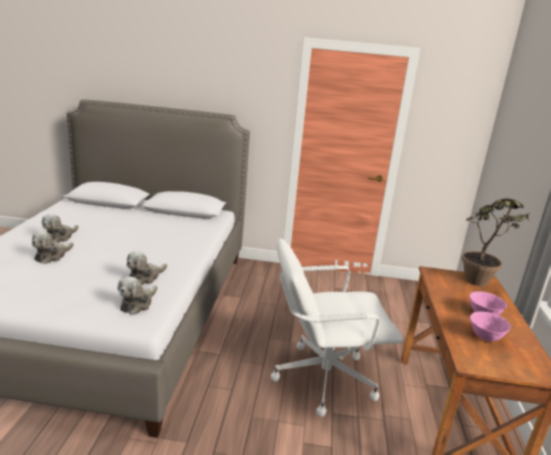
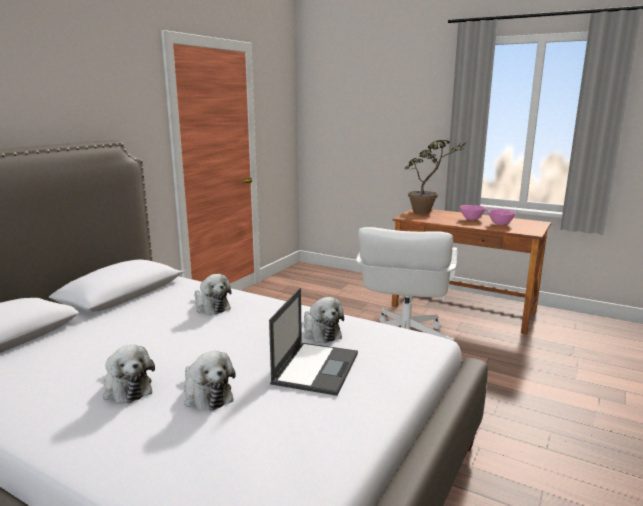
camera: 65 degrees left, 5 degrees down
(89, 282) = (316, 367): none -> laptop
(137, 304) = (387, 341): plush toy -> plush toy (211, 306)

